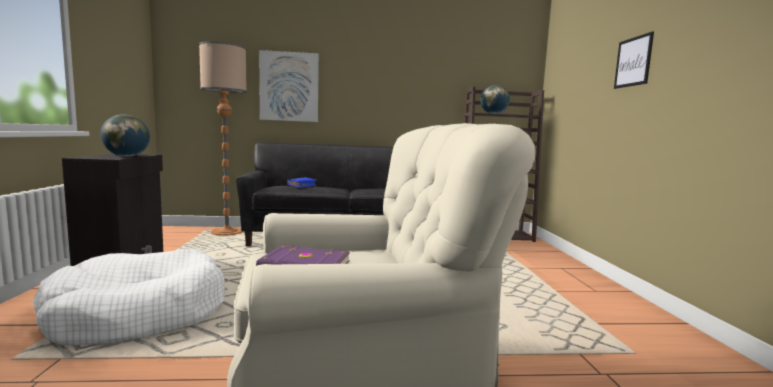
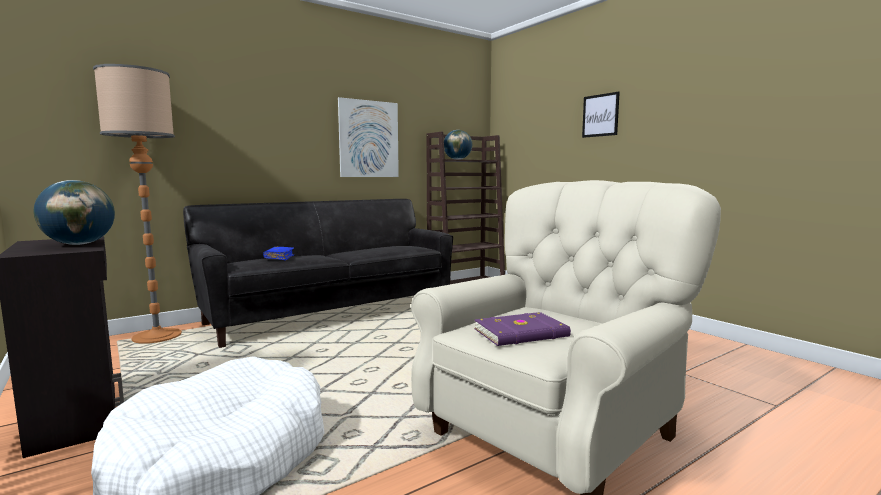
camera: 30 degrees left, 0 degrees up
(289, 86) = (224, 129): picture -> picture (369, 139)

